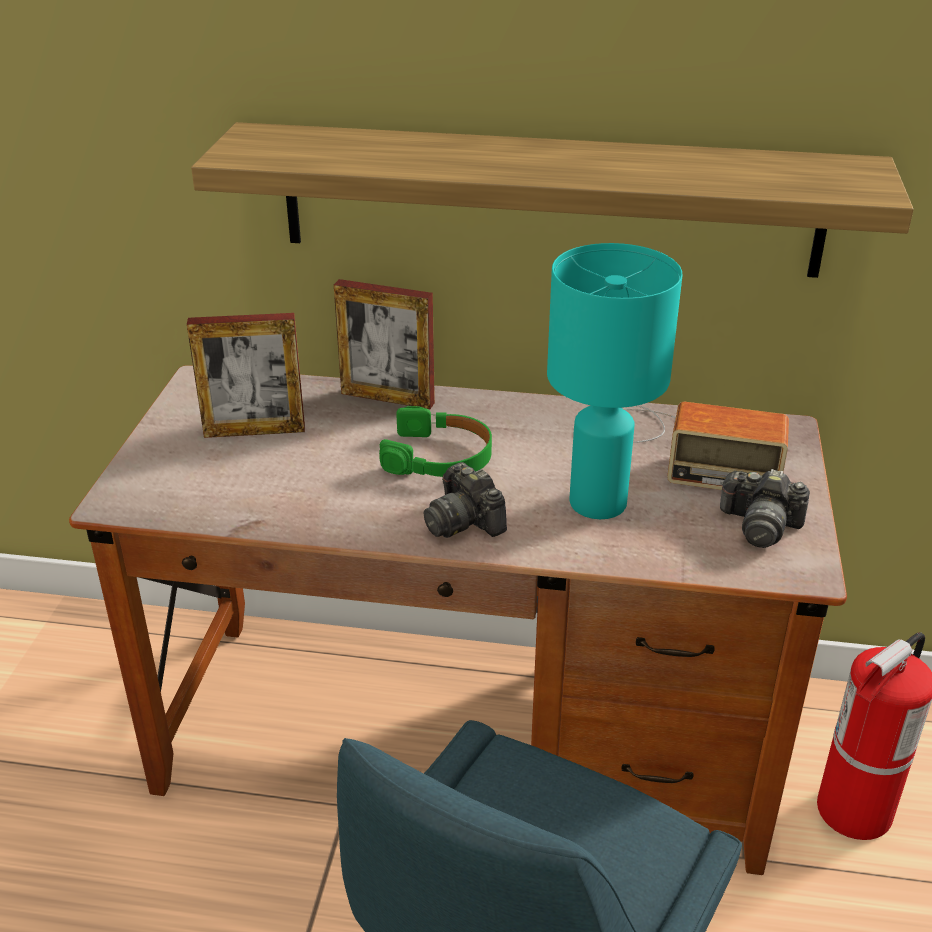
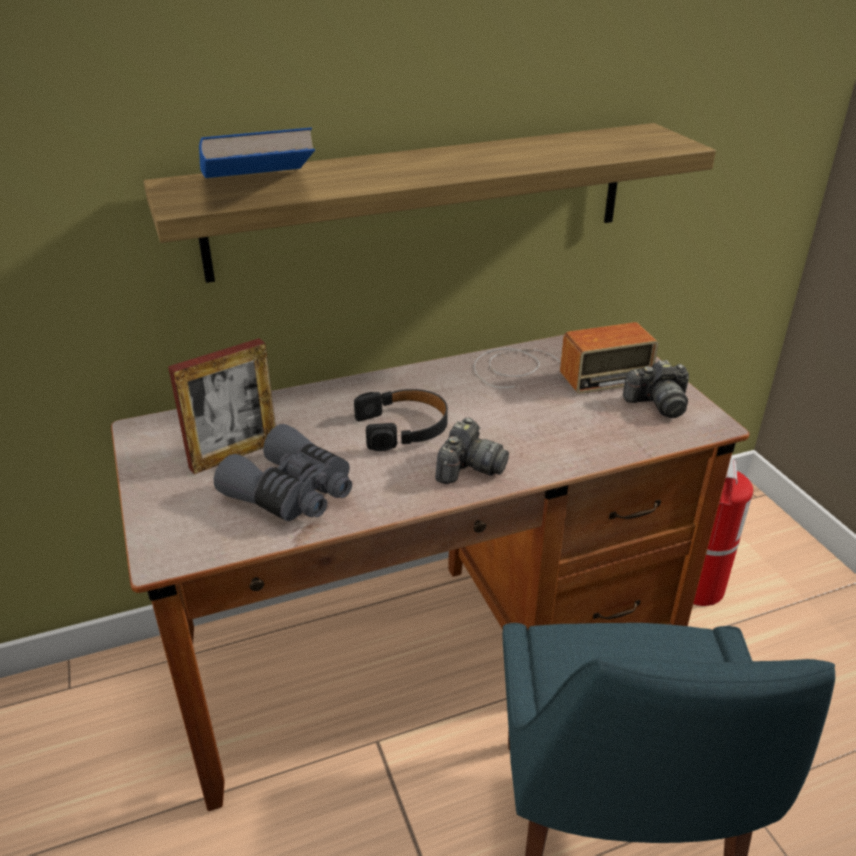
camera: 30 degrees left, 0 degrees up
(272, 485) = (293, 493): none -> grey binoculars
(316, 154) = (257, 190): none -> blue book
(387, 398) = (319, 396): picture frame -> none
(439, 457) = (403, 428): green headphones -> black headphones
(464, 521) = (469, 468): camera -> camera turned 90 degrees counterclockwise
(597, 501) = (544, 422): turquoise table lamp -> none

